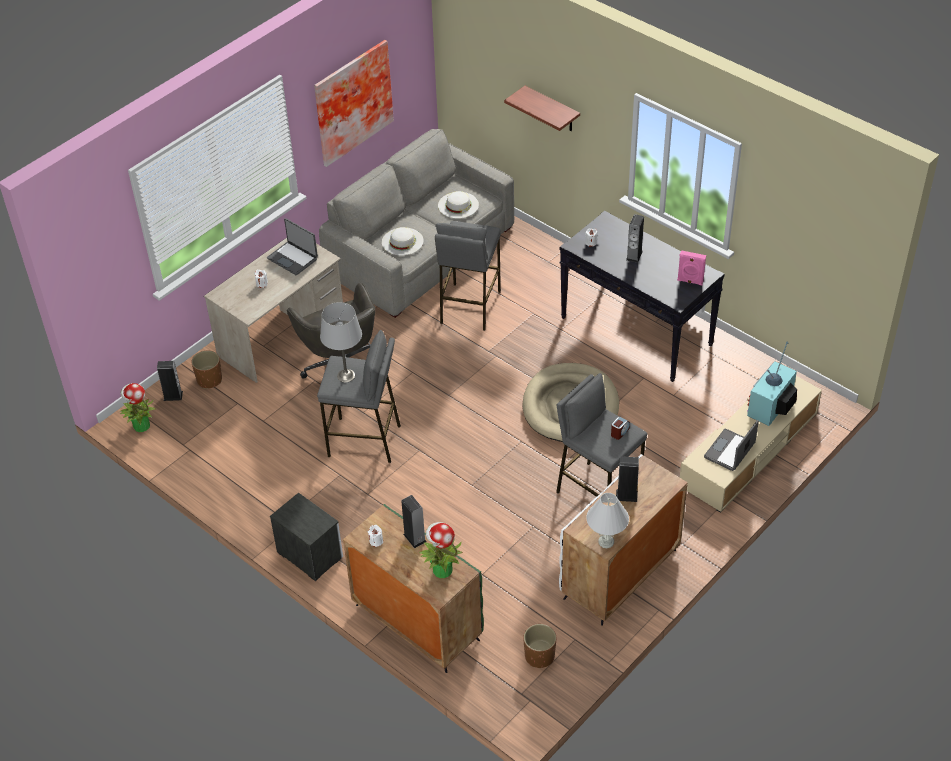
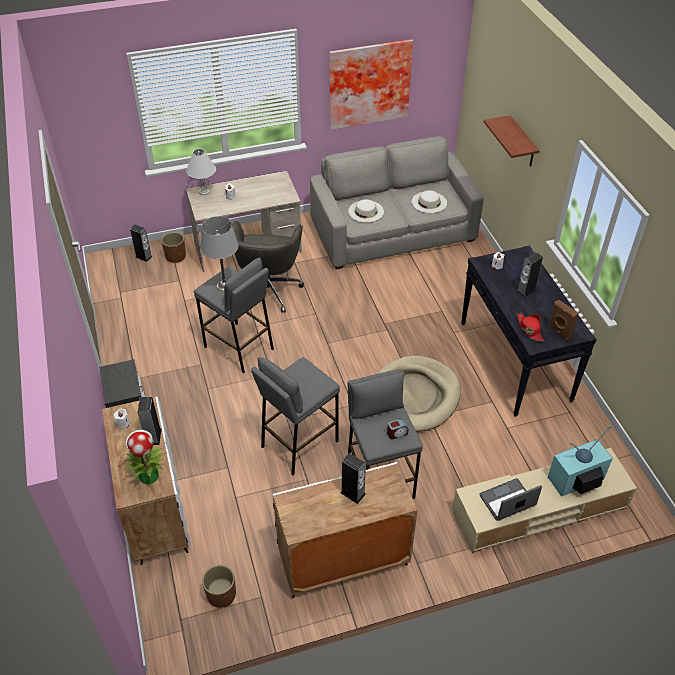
camera: 30 degrees right, 0 degrees up
(141, 425) = (106, 267): potted plant -> none
(293, 258) = (267, 188): laptop -> none
(416, 622) = (155, 509): green cabinet -> white cabinet
(469, 307) = (396, 285): grey stool -> grey stool (299, 443)
(606, 542) = (300, 526): white table lamp -> white table lamp (204, 191)
(663, 289) = (529, 329): none -> red hat
(690, 281) = (559, 332): pink speaker -> brown speaker

